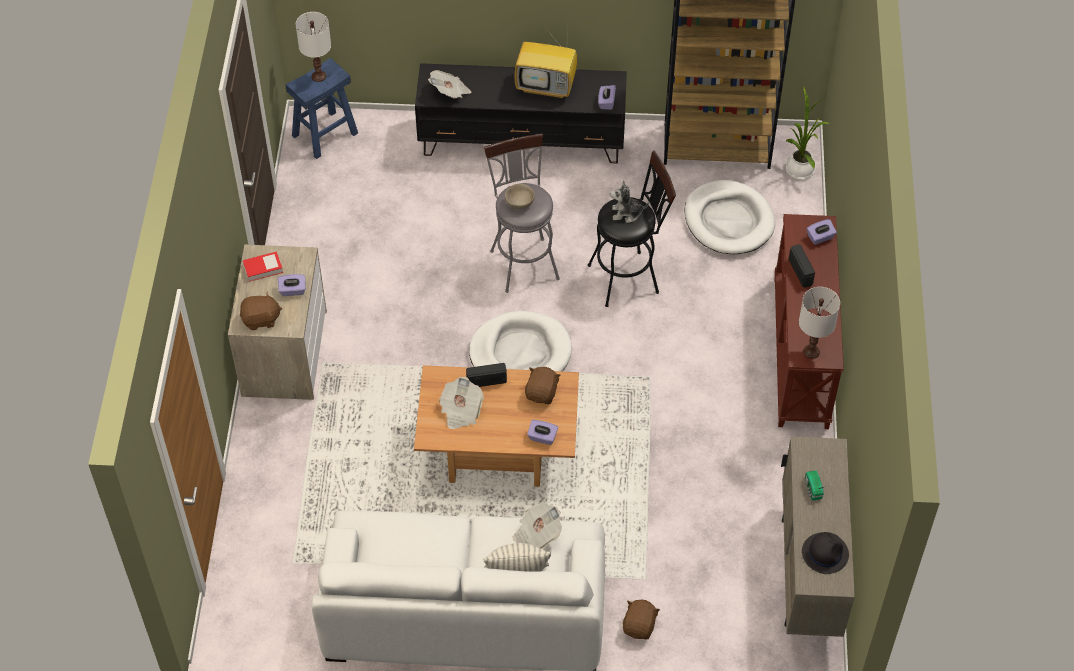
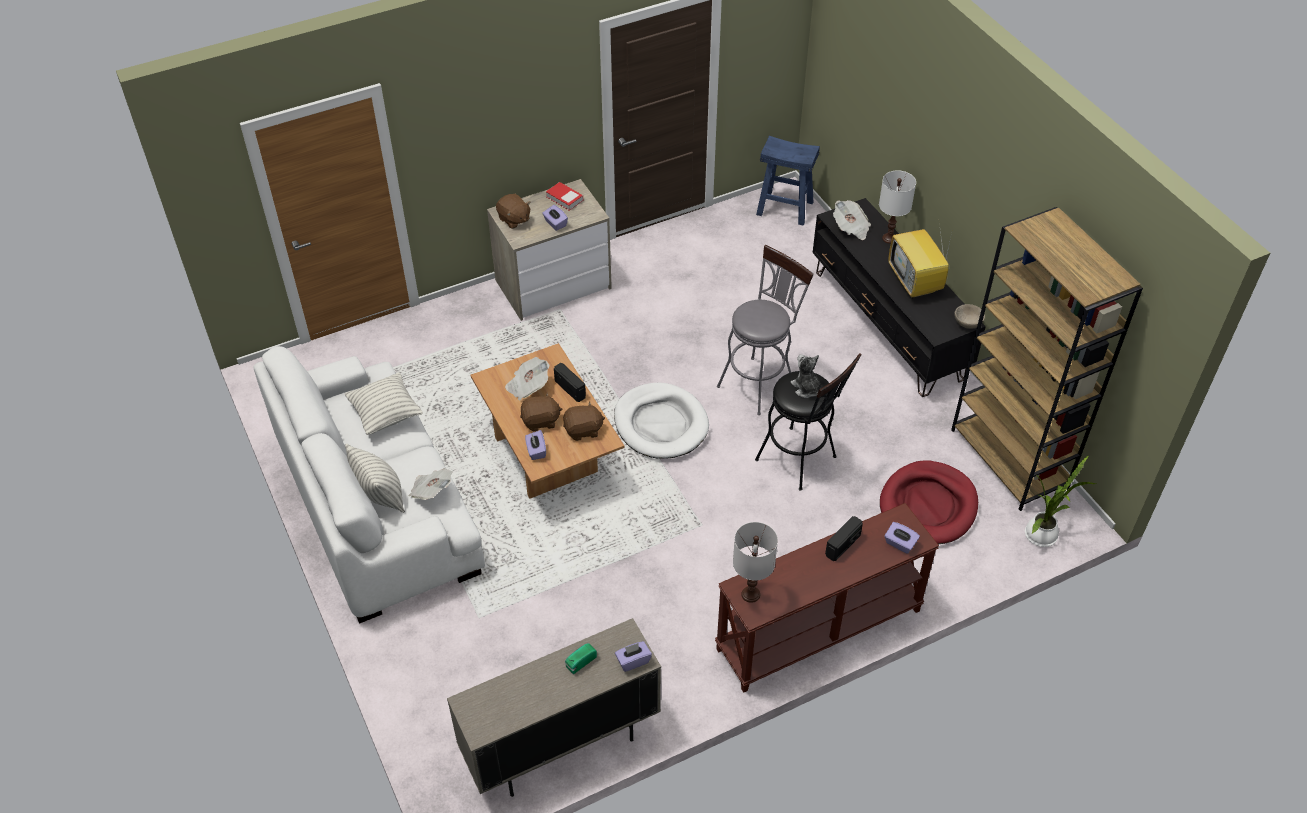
camera: 60 degrees right, 5 degrees down
(318, 76) = (794, 149): white table lamp -> white table lamp (889, 238)
(417, 535) = (386, 414): none -> pillow
(519, 203) = (757, 314): beige bowl -> beige bowl (968, 323)
(606, 102) = (935, 328): purple tissue box -> purple tissue box (633, 661)
(639, 626) = (427, 635): brown plush toy -> brown plush toy (541, 421)
(728, 221) = (928, 506): white dog bed -> red dog bed
(825, 553) = (509, 703): black hat -> none

